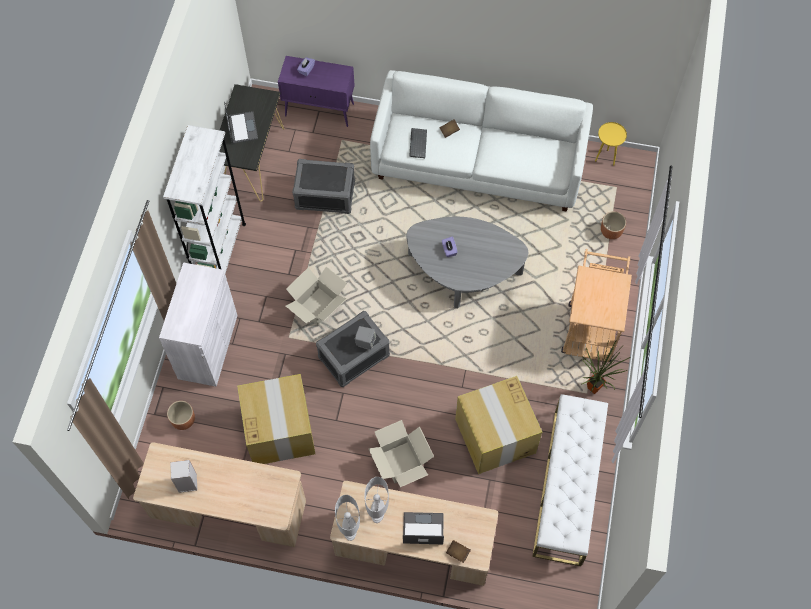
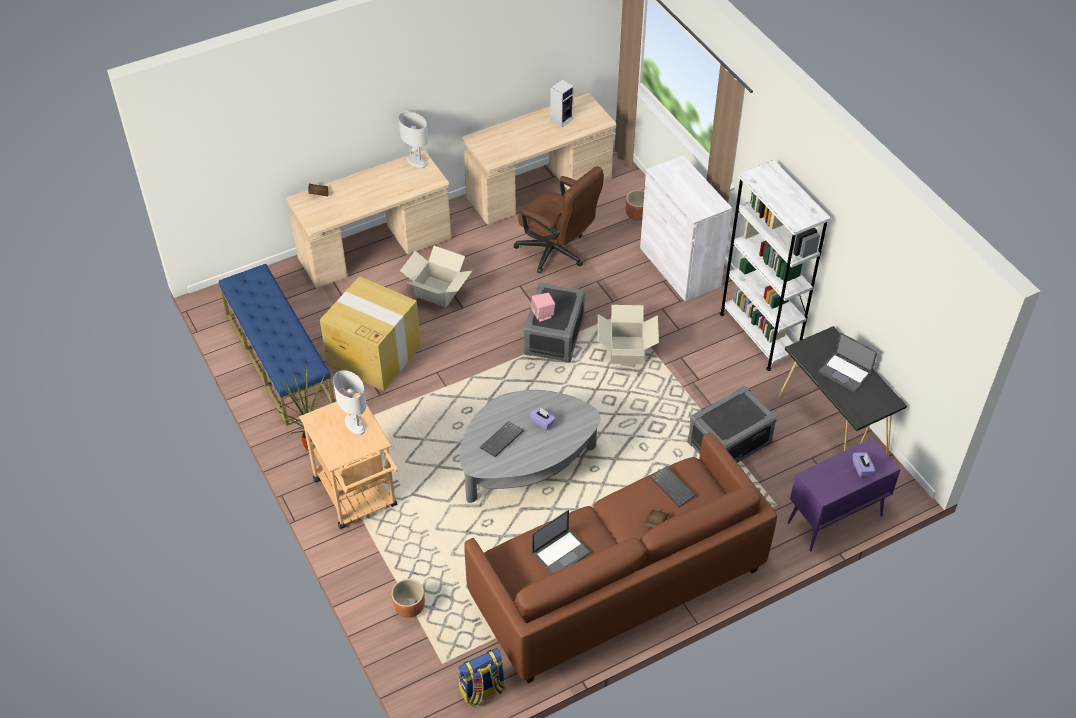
camera: 140 degrees right, 15 degrees down
(279, 430) = (557, 253): cardboard box -> brown office chair
(365, 342) = (543, 314): grey speaker -> pink speaker
(378, 511) = (404, 182): white table lamp -> white table lamp (354, 425)
(422, 528) = (359, 191): laptop -> laptop (561, 552)
(478, 162) = (616, 583): white sofa -> brown sofa
(486, 256) = (502, 440): none -> keyboard
(567, 486) = (279, 359): white bench -> blue bench
(605, 158) = (482, 690): yellow side table -> backpack

